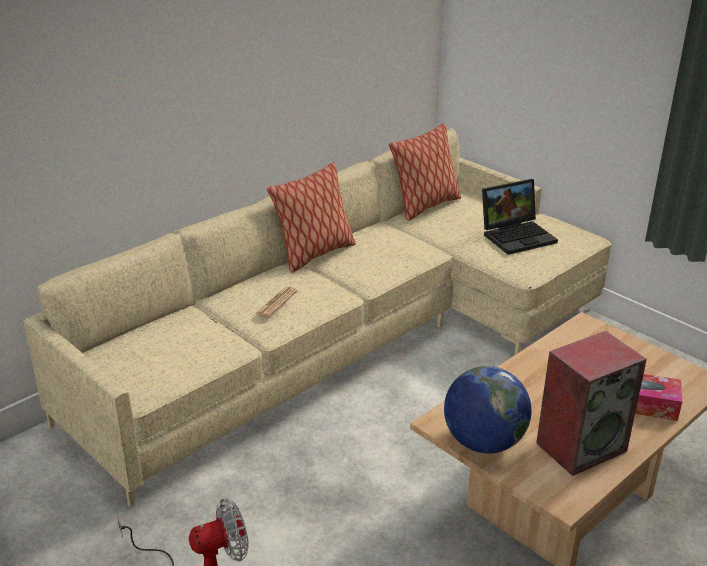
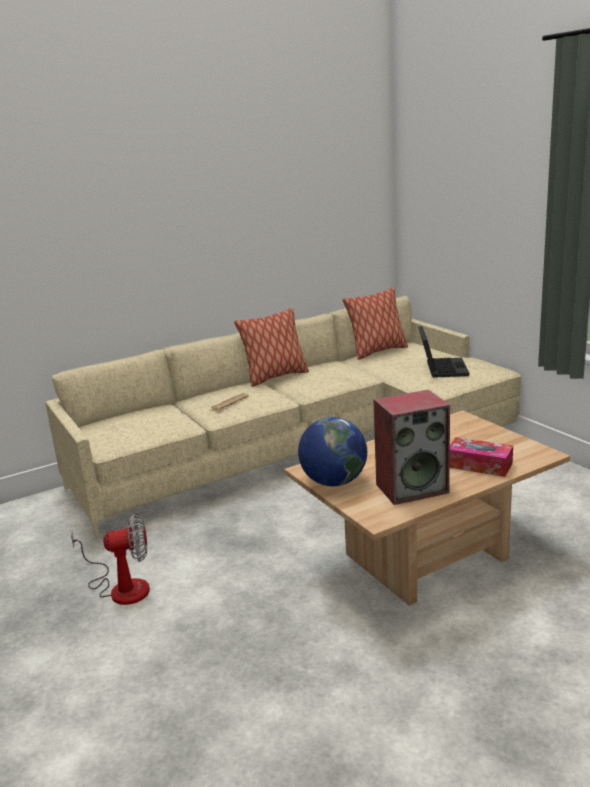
camera: 15 degrees right, 10 degrees down
(517, 235) = (441, 368): laptop -> laptop turned 75 degrees counterclockwise

